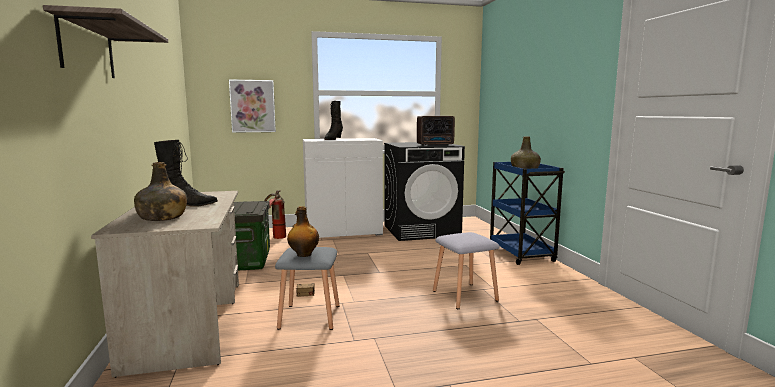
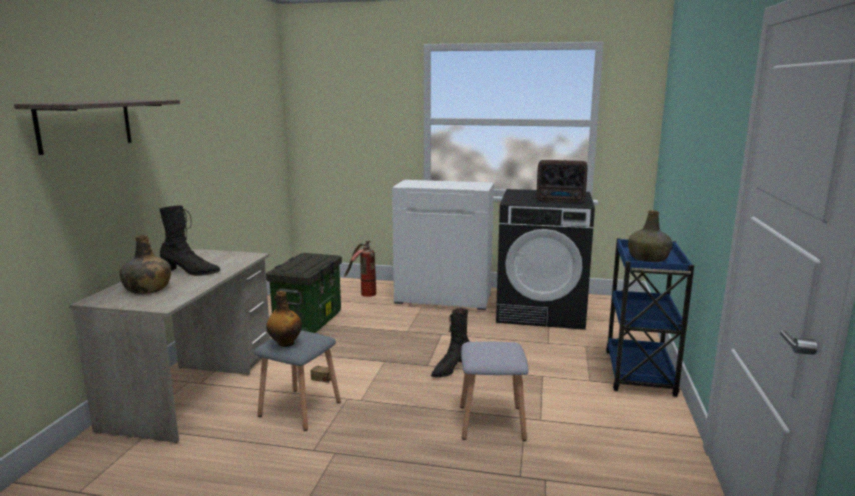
camera: 25 degrees right, 5 degrees up
(252, 106) = (354, 137): picture -> none
(333, 139) = (432, 184): black boot -> black boot (450, 369)

